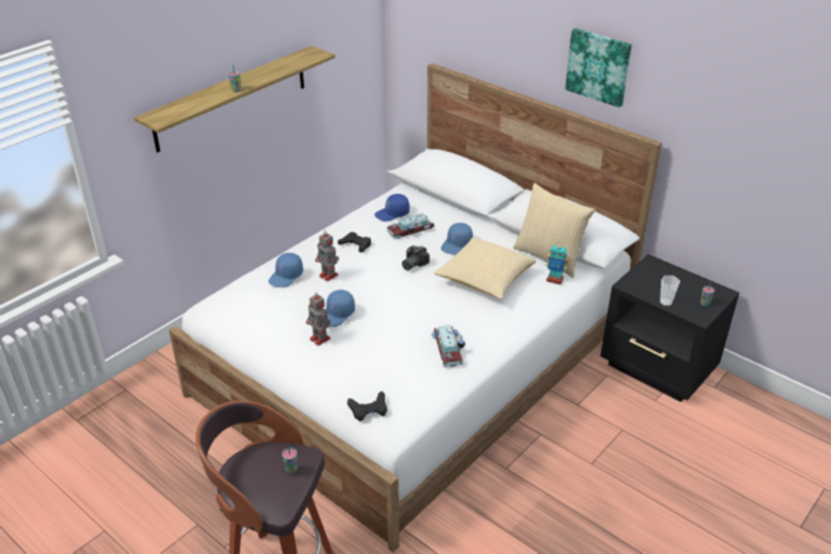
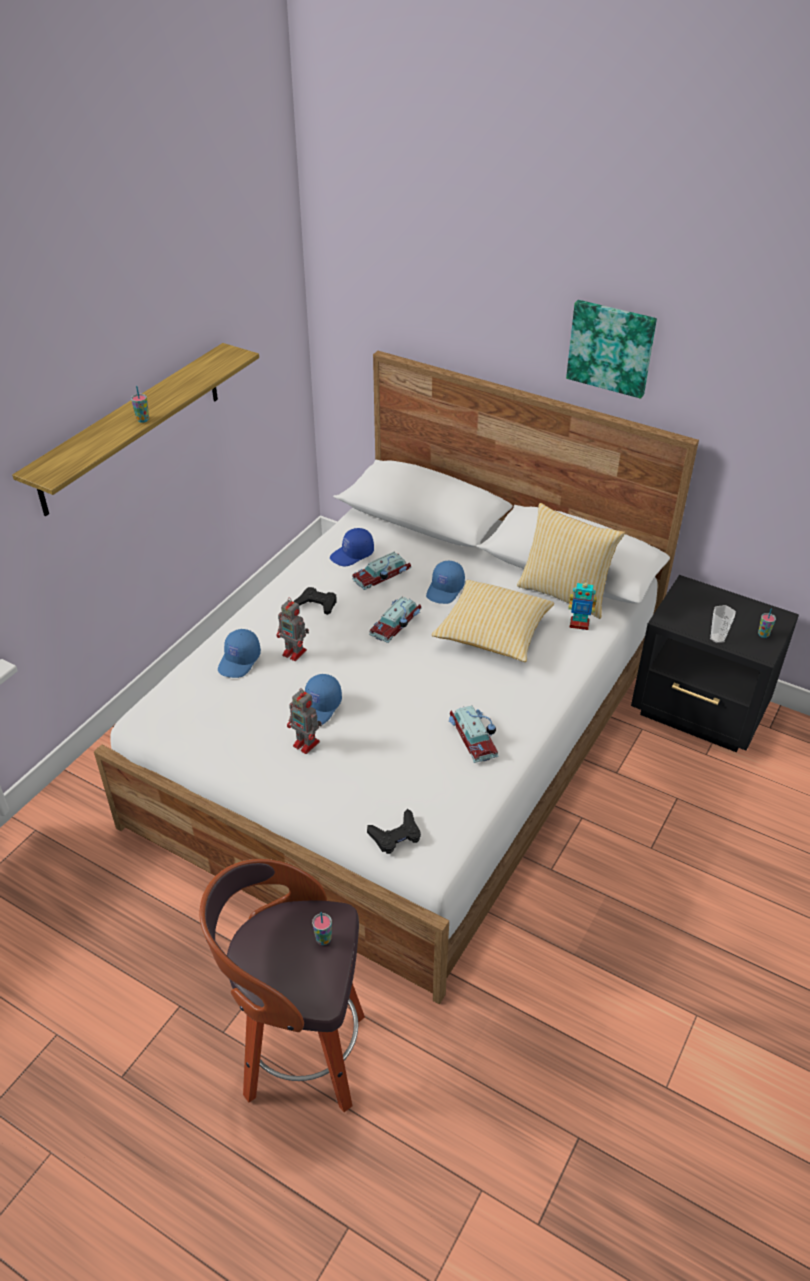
camera: 10 degrees left, 5 degrees up
(412, 264) = (397, 623): camera -> toy car

